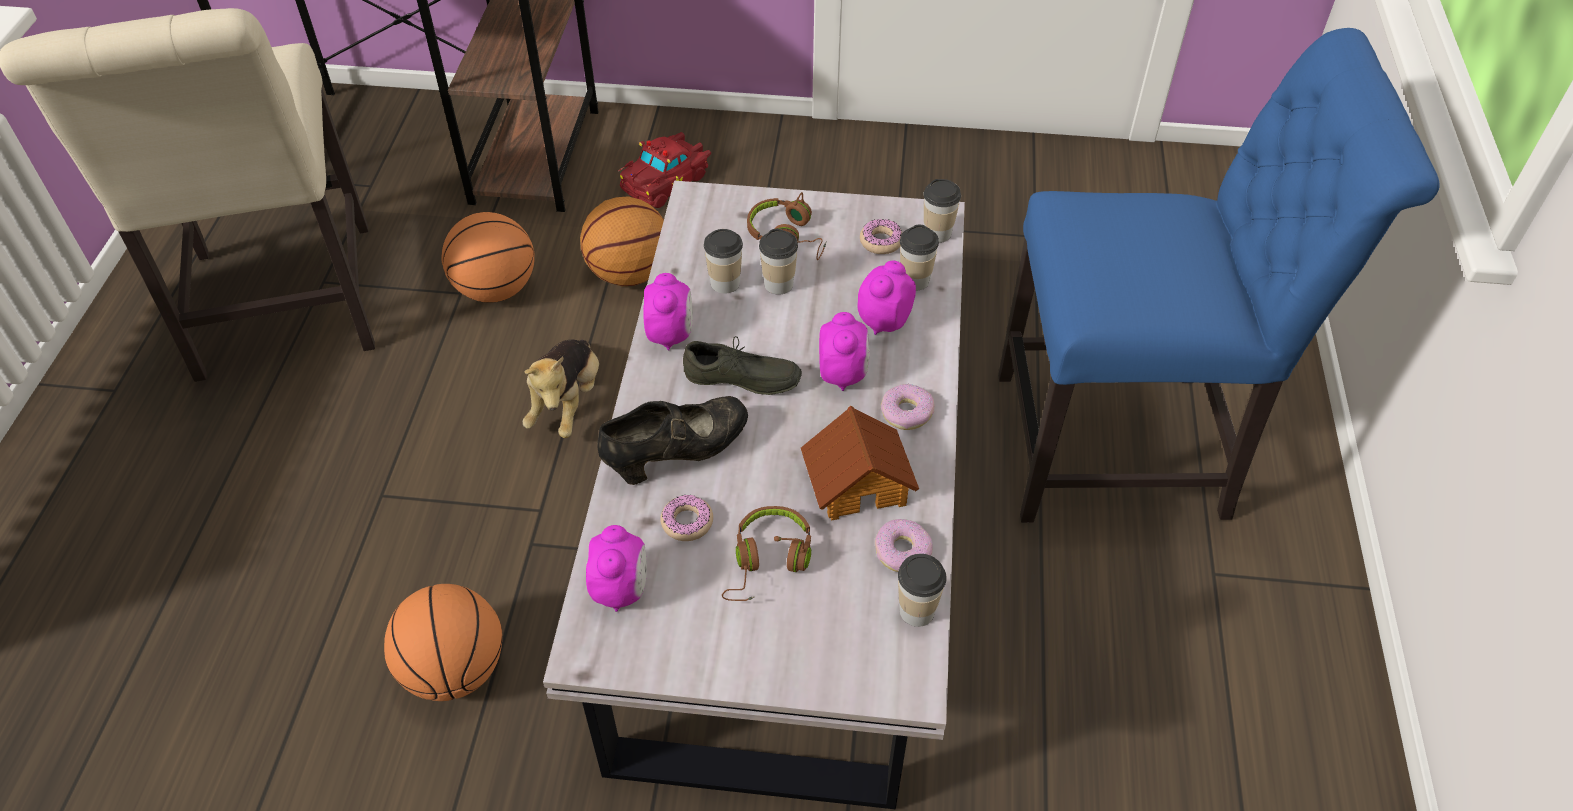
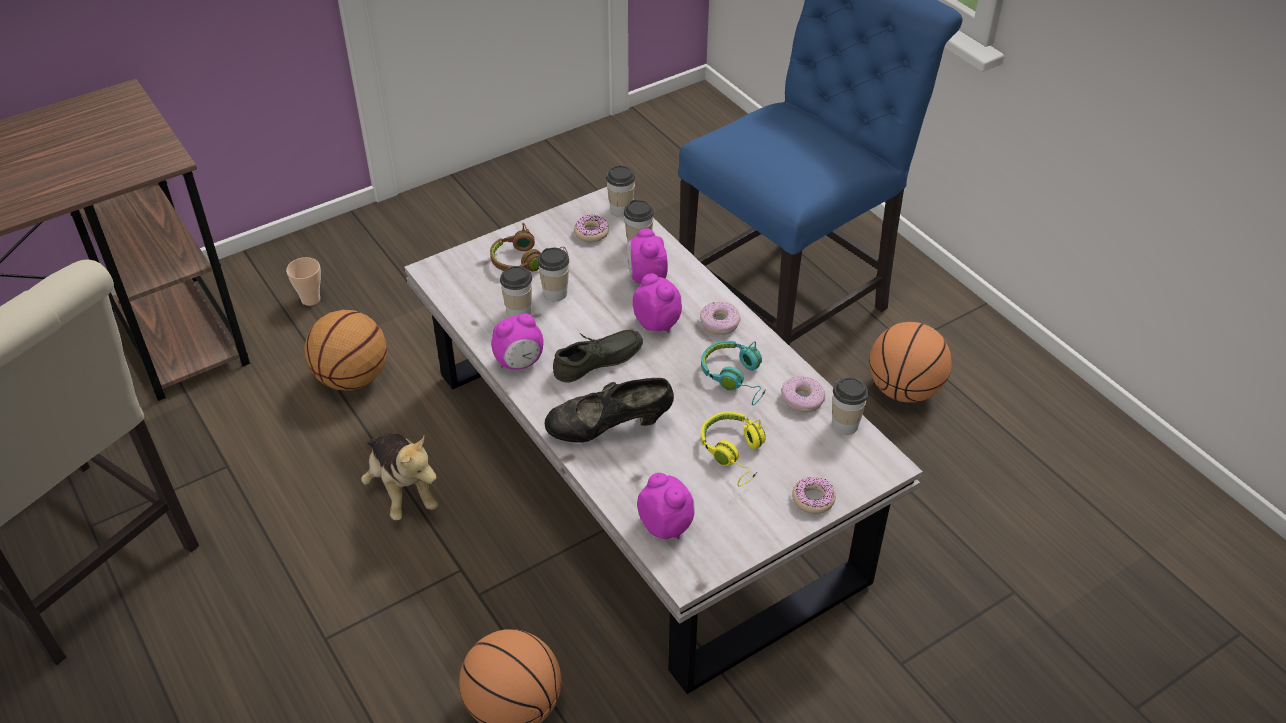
camera: 40 degrees left, 5 degrees down
(496, 289) = (255, 447): basketball -> basketball (904, 390)
(667, 180) = (310, 299): red toy car -> cup
(670, 334) = (519, 362): alarm clock -> alarm clock turned 105 degrees clockwise
(677, 454) = (609, 429): black shoe -> black shoe turned 120 degrees counterclockwise
(687, 522) = (661, 463): donut -> donut (813, 499)
(768, 561) = (734, 453): brown headphones -> yellow headphones
(858, 482) = (736, 378): toy house -> turquoise headphones

